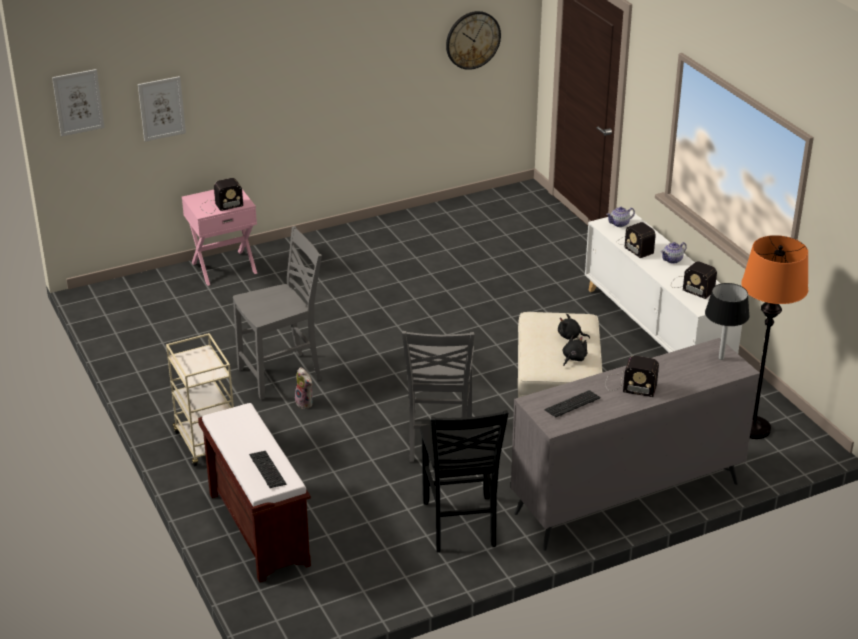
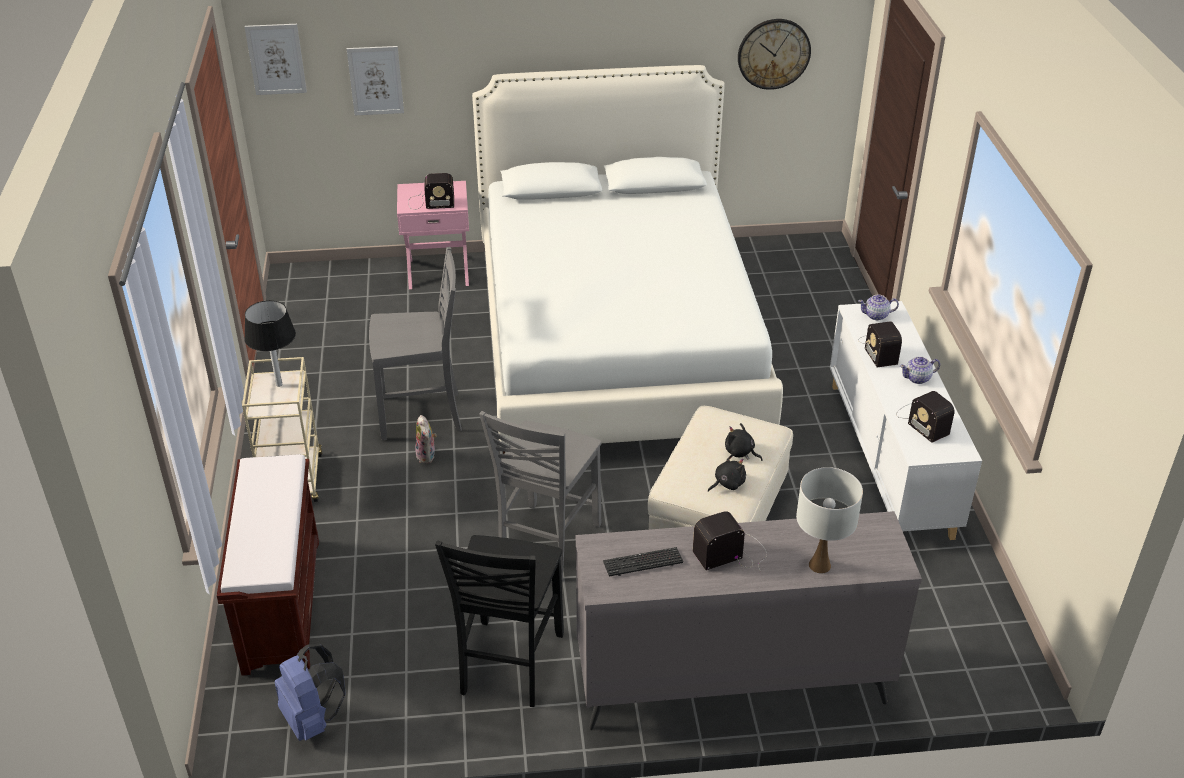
camera: 20 degrees right, 5 degrees up
(267, 470) = (262, 549): keyboard -> none
(335, 596) = (312, 719): none -> blue backpack
(406, 291) = (617, 342): none -> white bed
(628, 385) = (732, 553): radio -> radio turned 120 degrees clockwise
(690, 380) = (819, 565): none -> white table lamp
(721, 358) = (879, 543): black table lamp -> black table lamp (279, 384)
(753, 428) = (947, 628): orange floor lamp -> none

